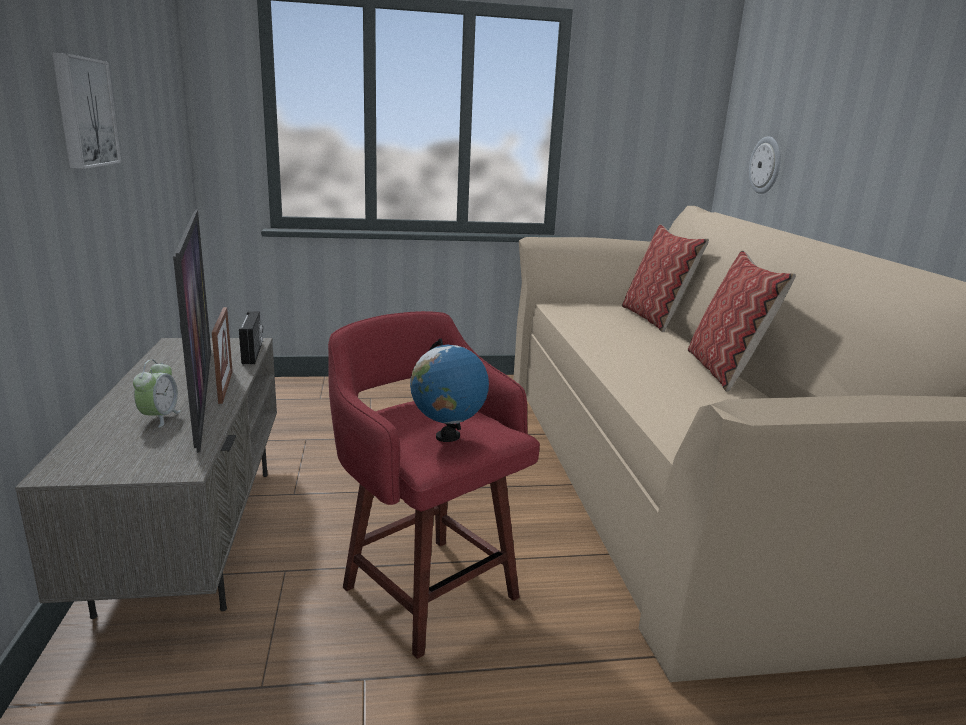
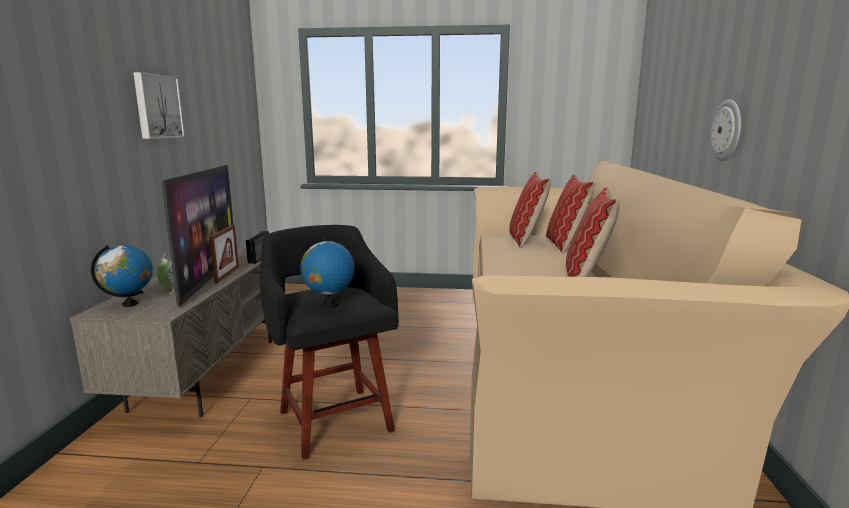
camera: 15 degrees right, 5 degrees down
(105, 452) = (130, 304): none -> globe
(426, 589) = (334, 419): red stool -> black stool
(603, 313) = (526, 240): none -> pillow
(766, 165) = (656, 126): wall clock -> wall clock (727, 130)

